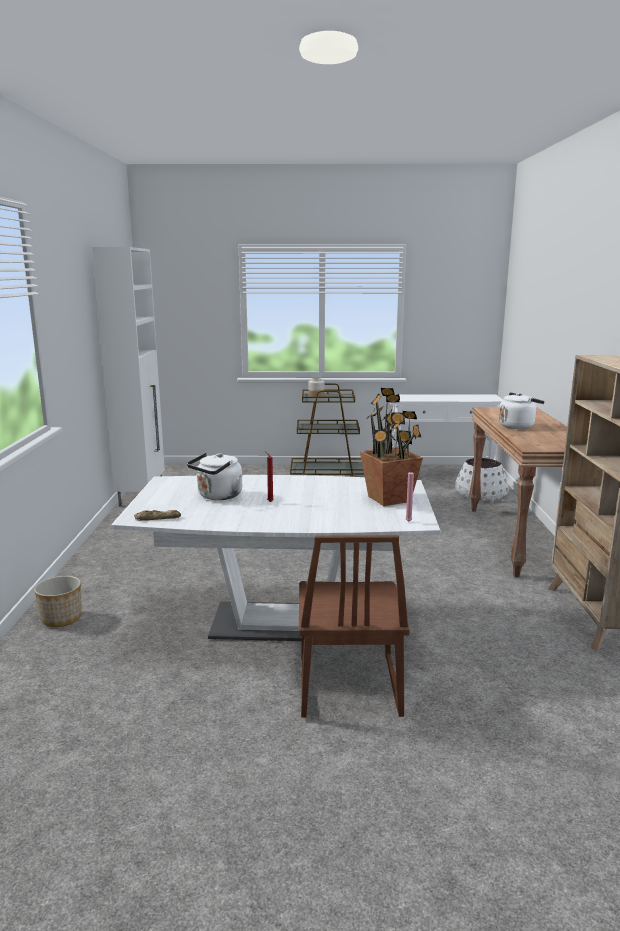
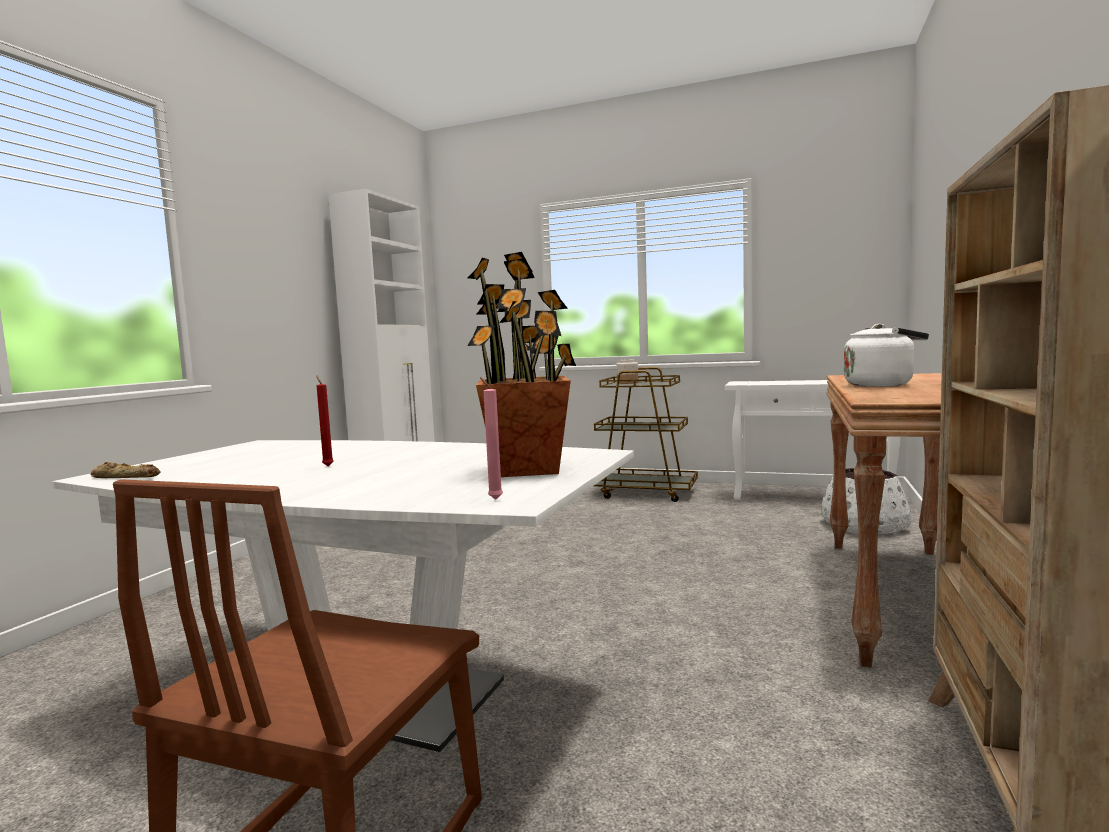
camera: 20 degrees right, 10 degrees down
(61, 618) = (107, 637): planter -> none
(218, 496) = (274, 458): white kettle -> none

